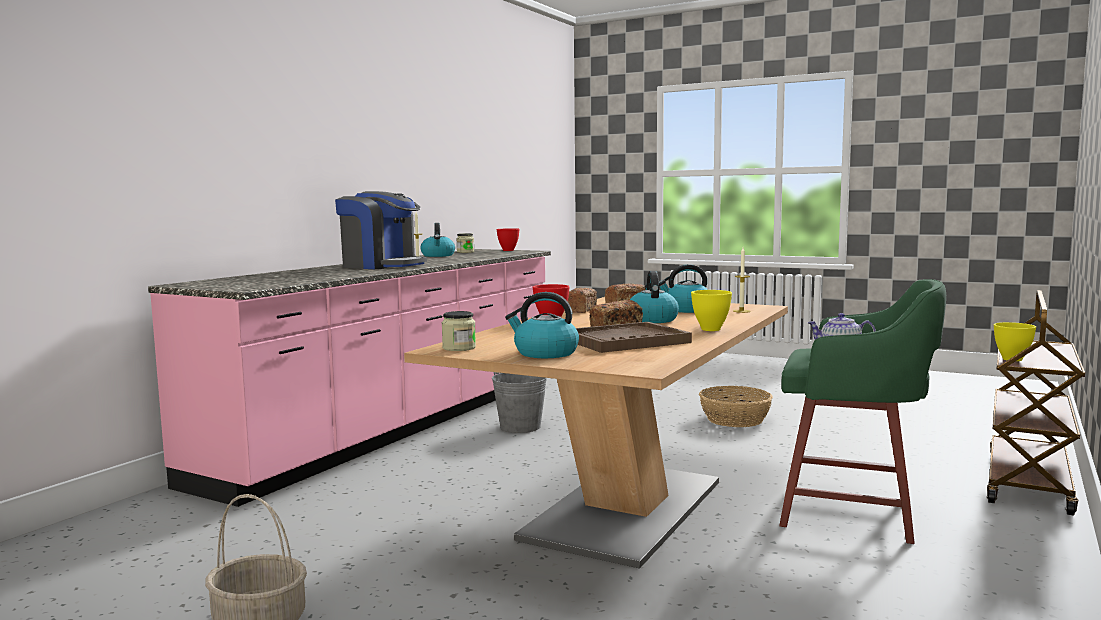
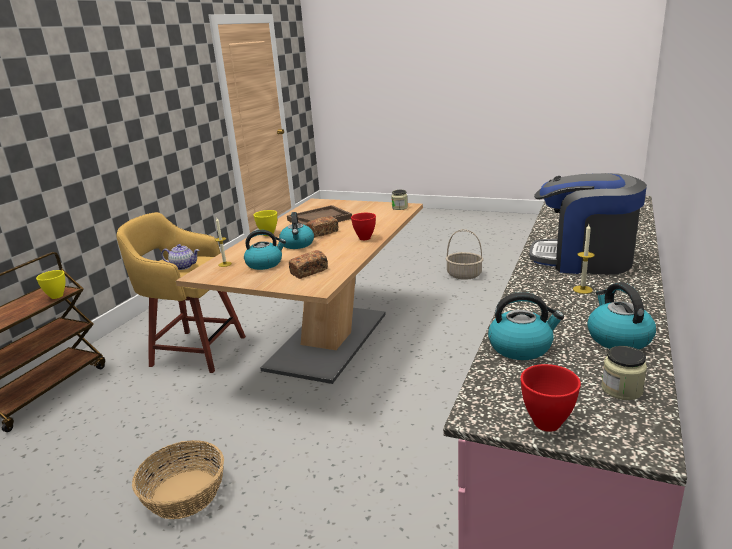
camera: 175 degrees right, 15 degrees up
(520, 427) = (434, 448): grey bucket -> none
(545, 353) = (357, 207): kettle -> kettle (521, 347)
(580, 310) = (347, 258): bread -> none
(853, 513) = (196, 350): green stool -> yellow stool

